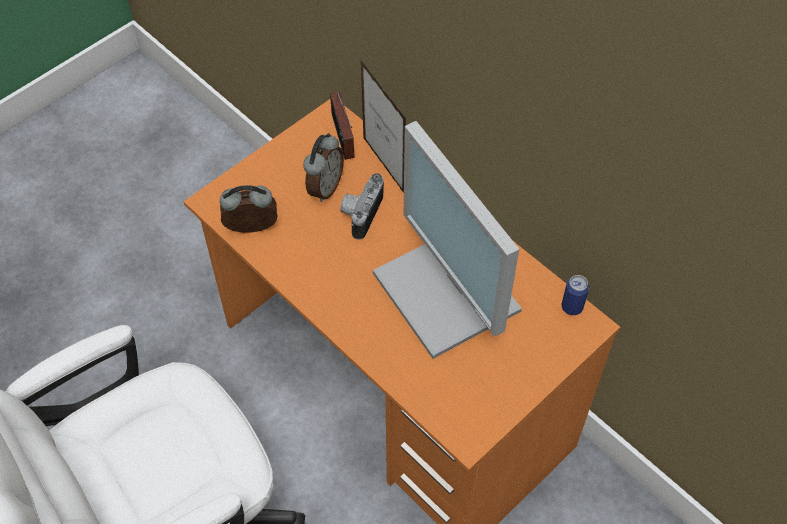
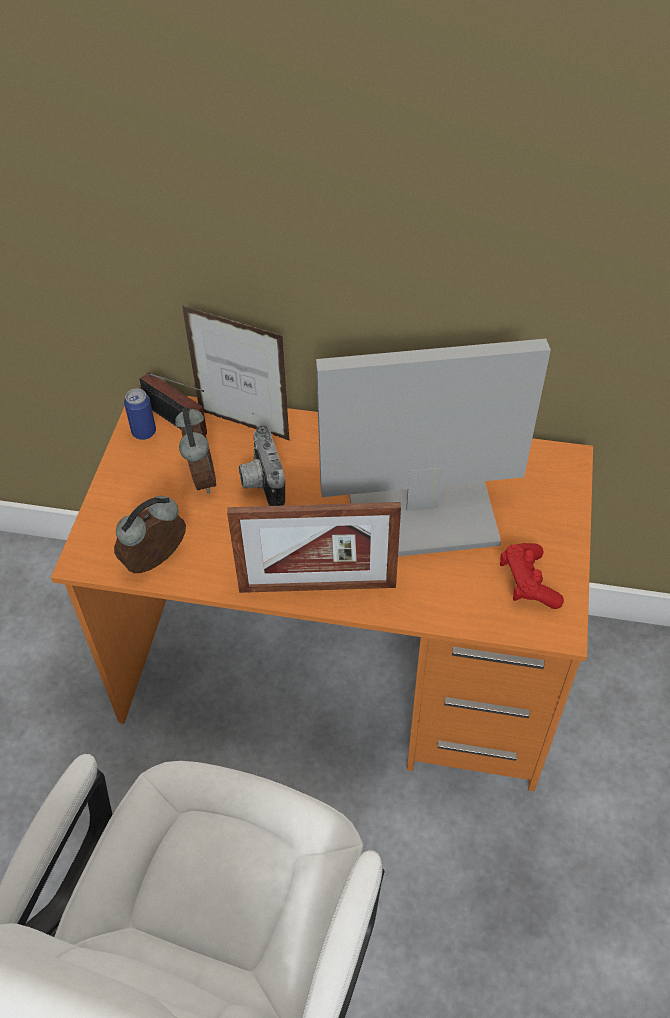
camera: 35 degrees left, 5 degrees down
(335, 308) = (317, 587): none -> picture frame
(449, 293) = (416, 505): monitor -> monitor turned 150 degrees clockwise
(476, 394) = (528, 583): none -> red game controller
(572, 307) = (537, 453): can -> can (144, 432)

